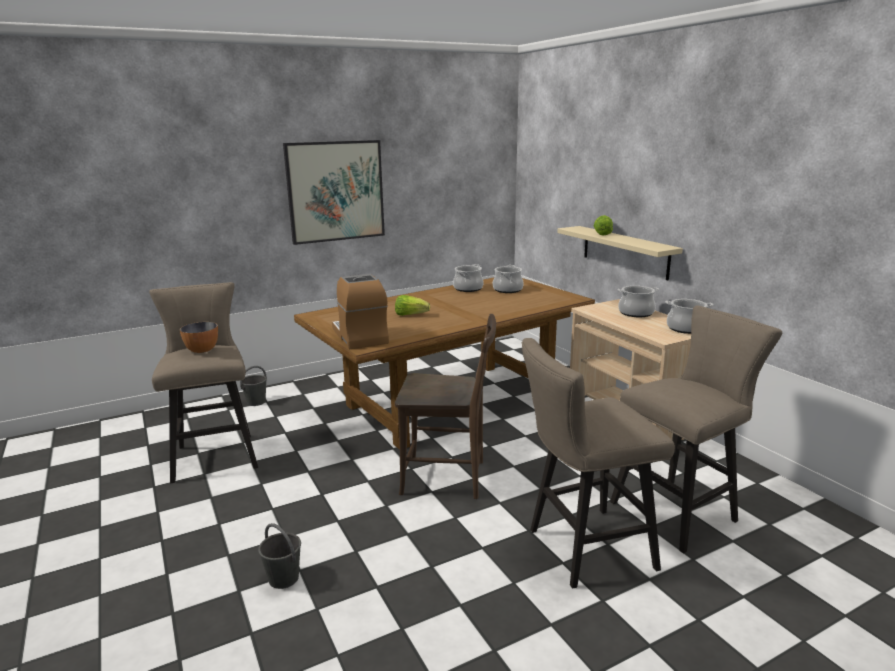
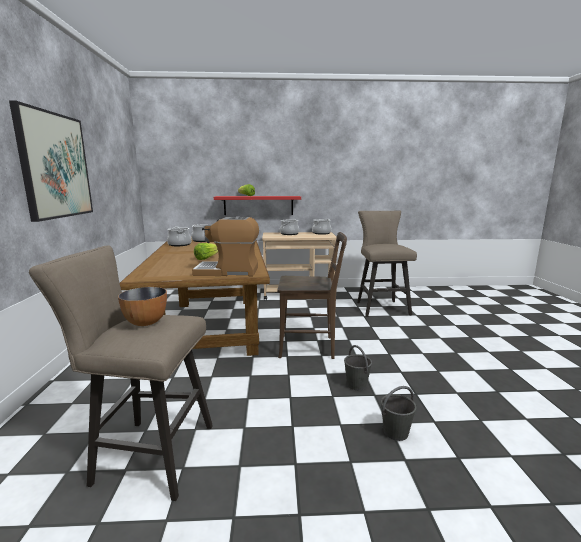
camera: 65 degrees left, 5 degrees down
(256, 402) = (60, 410): grey bucket -> grey bucket (356, 385)
(448, 478) = (310, 347): brown chair -> brown chair turned 60 degrees clockwise
(582, 549) = (401, 332): beige stool -> none
(624, 252) = (258, 205): beige shelf -> red shelf

